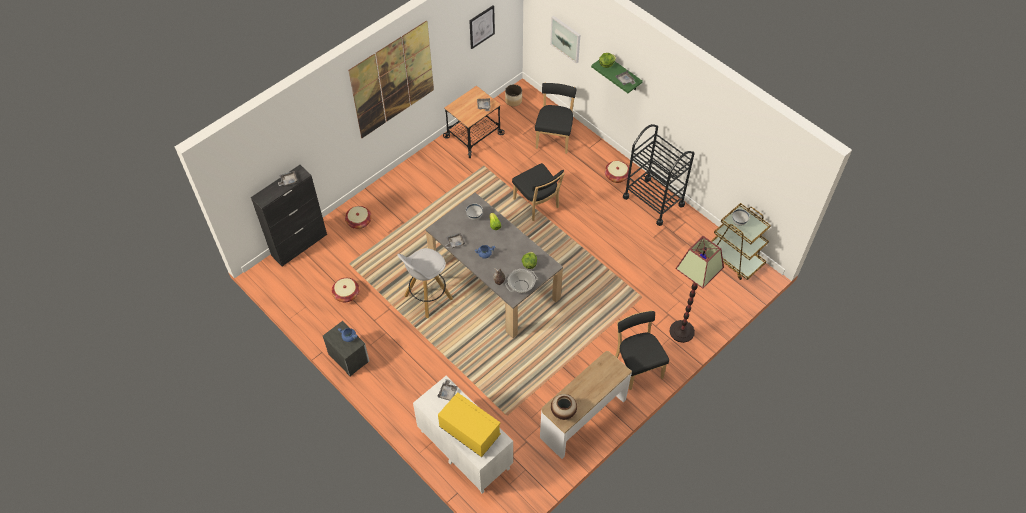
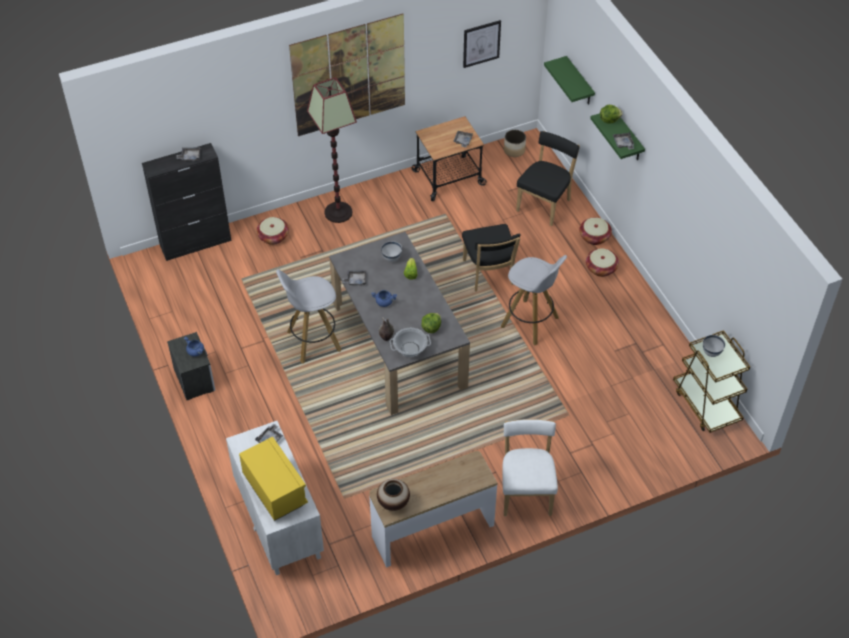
camera: 20 degrees right, 5 degrees down
(346, 294) = (223, 311): basket -> basket (594, 237)
(566, 39) = (579, 82): picture -> green shelf
(584, 233) = (531, 323): none -> white stool
(637, 366) = (526, 491): black chair -> white chair
(653, 201) = (634, 309): black cart -> none
(681, 331) = (599, 469): floor lamp -> floor lamp (338, 212)

